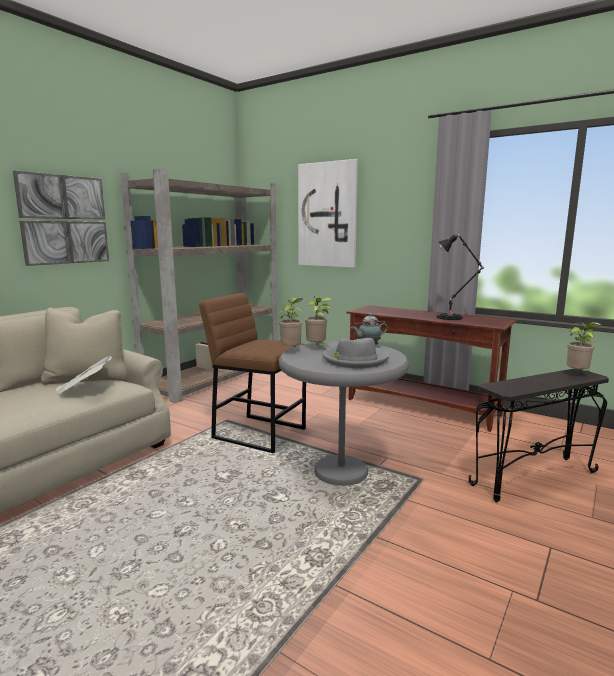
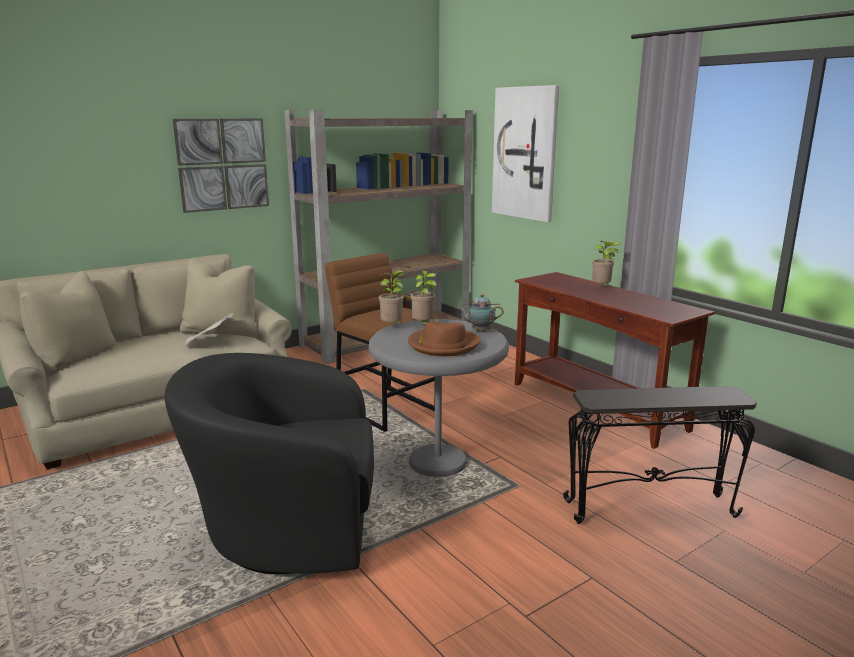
camera: 20 degrees right, 5 degrees up
(250, 572) = (287, 532): none -> black armchair
(354, 359) = (443, 345): grey hat -> brown hat
(452, 317) = (630, 301): black table lamp -> none
(578, 374) = (721, 394): potted plant -> potted plant (602, 288)

